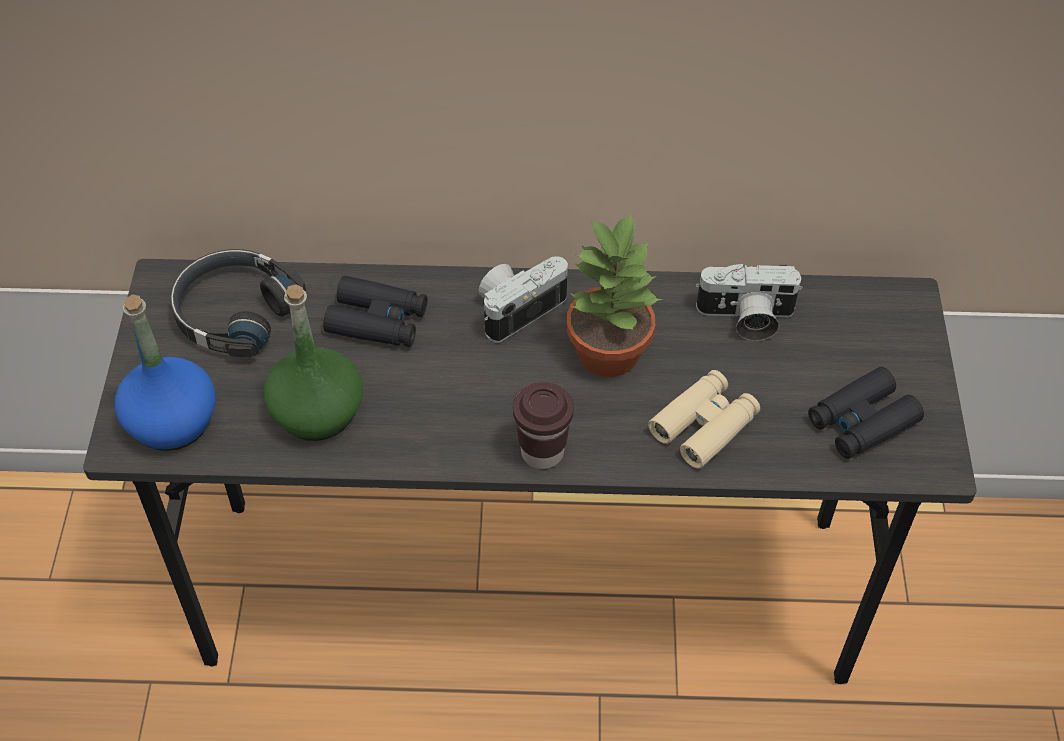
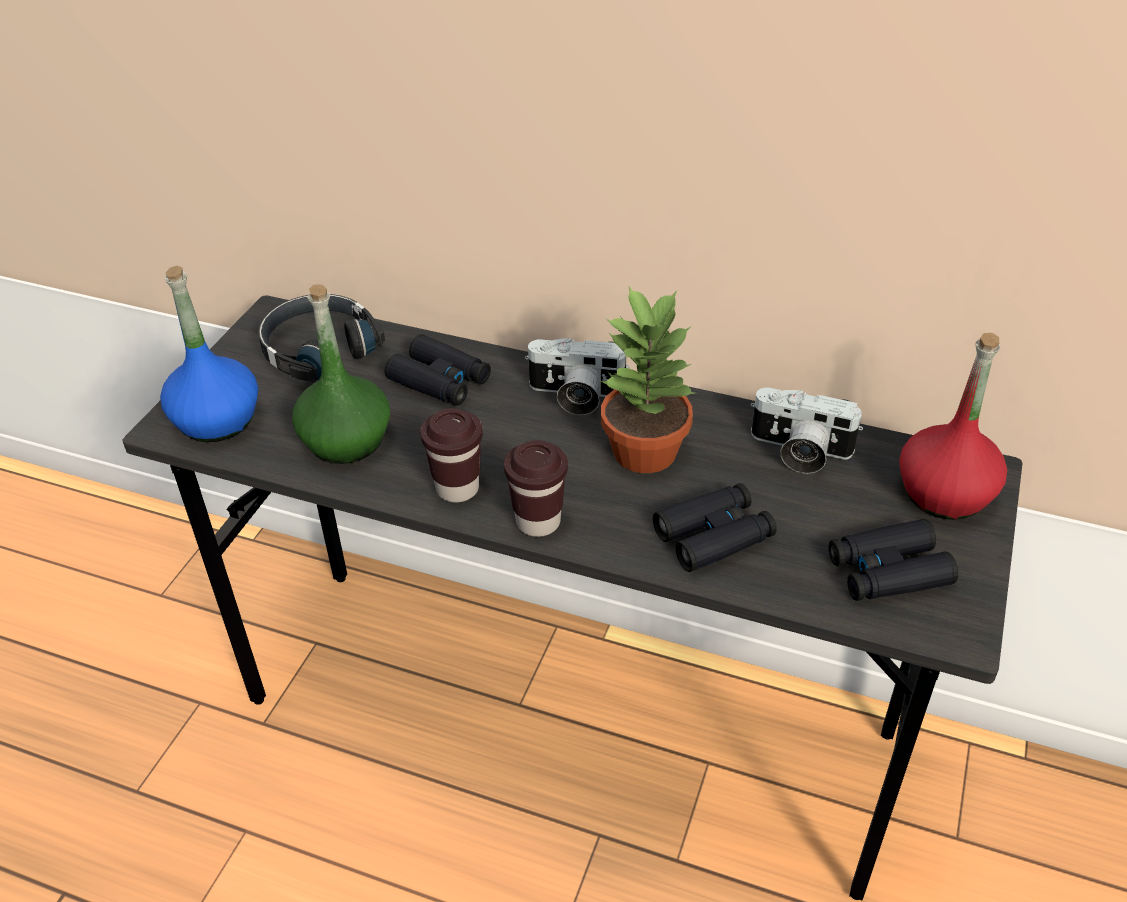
camera: 20 degrees right, 10 degrees down
(451, 437) = (457, 488): none -> brown cup
(518, 307) = (575, 396): camera -> camera turned 150 degrees counterclockwise
(704, 425) = (714, 536): beige binoculars -> black binoculars
(884, 331) = (945, 494): none -> red bottle

